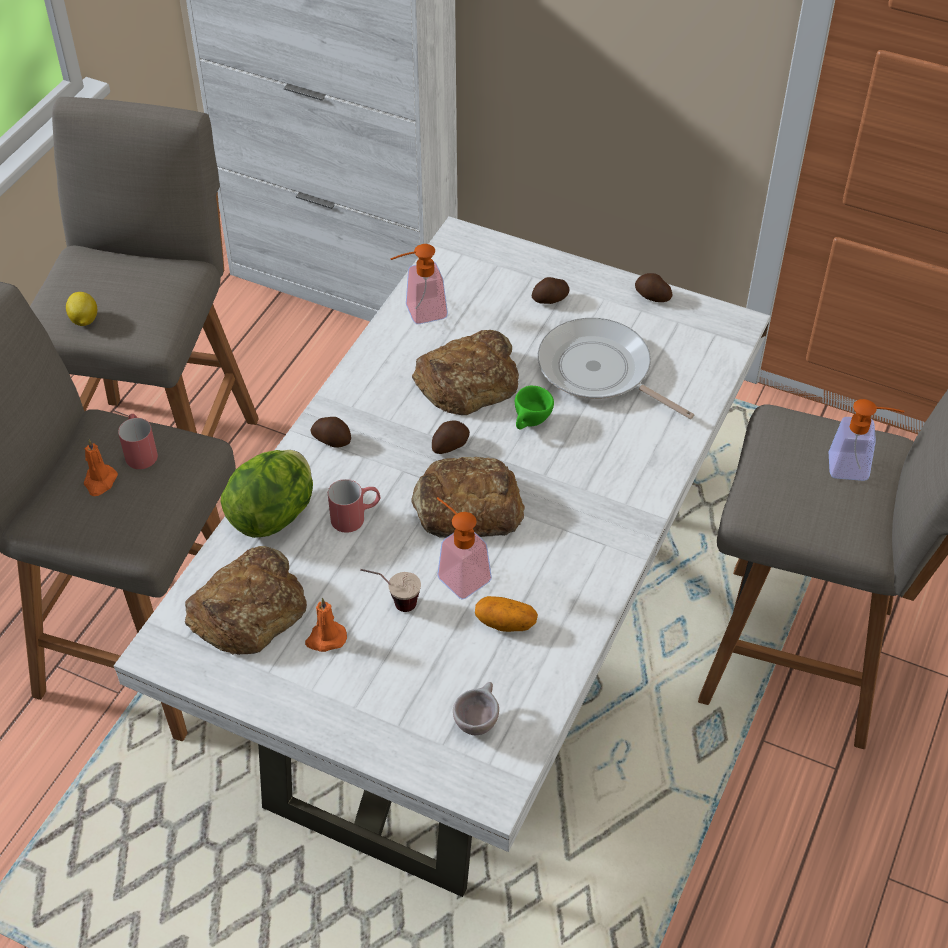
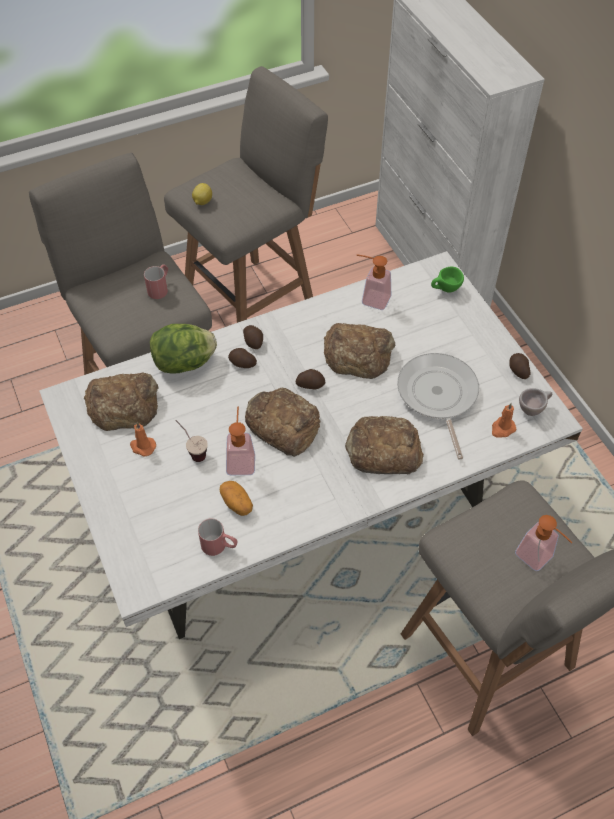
camera: 40 degrees right, 5 degrees up
(100, 482) = (127, 292): orange candle -> orange candle (502, 429)
(356, 517) = (222, 392): red mug -> red mug (219, 546)
(478, 721) = (169, 545): beige cup -> beige cup (533, 409)
(530, 424) = (366, 401): green cup -> green cup (445, 290)
(551, 299) = (454, 335): potato -> potato (242, 364)
(602, 463) = (382, 450): none -> bread

